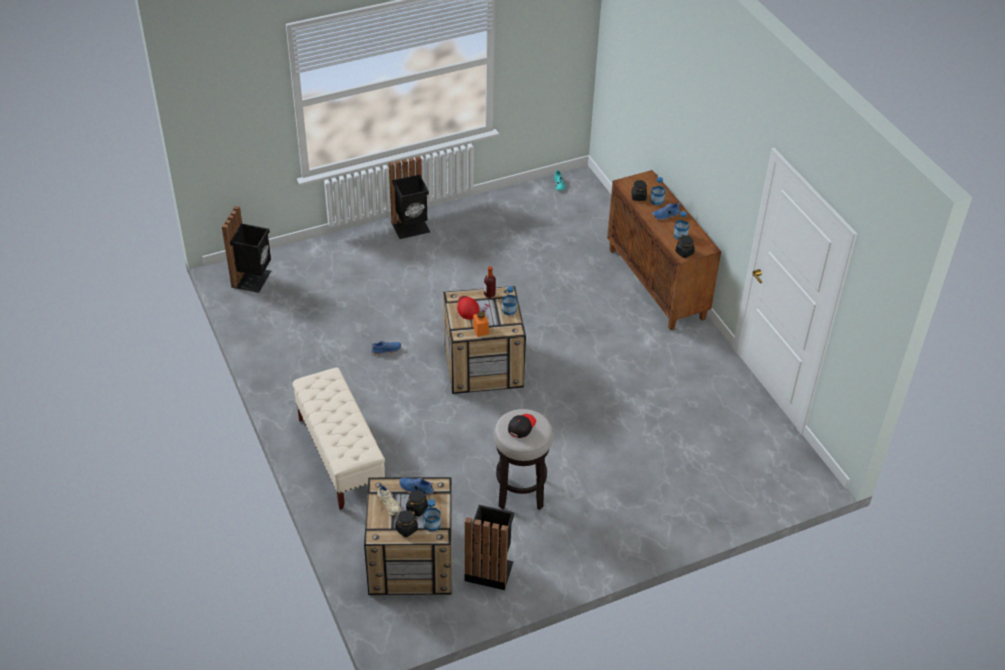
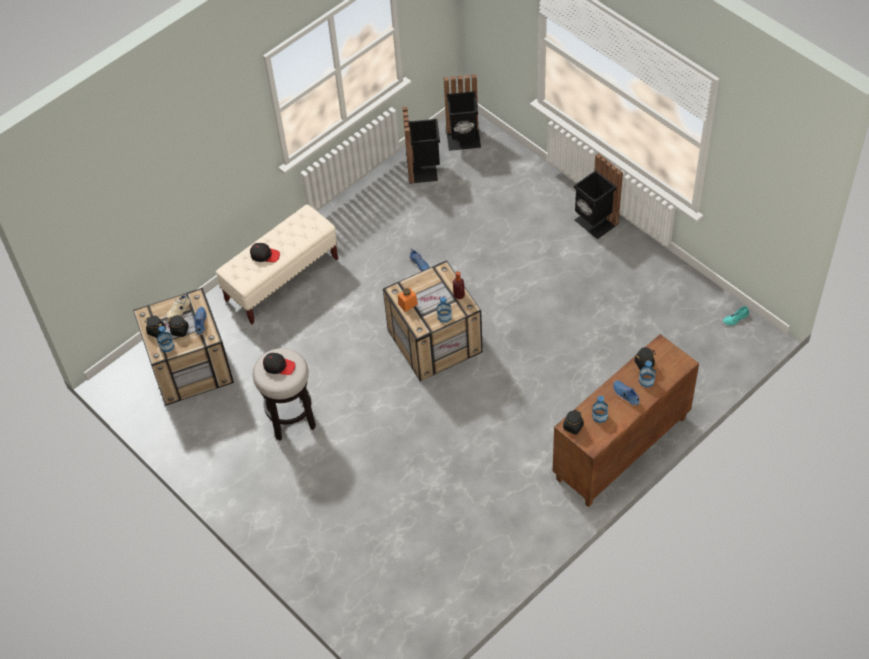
camera: 75 degrees right, 10 degrees up
(343, 427) = (265, 255): none -> black cap
(467, 308) = (432, 285): red cap -> none
(489, 569) = (199, 423): black trash can -> black trash can (424, 169)

